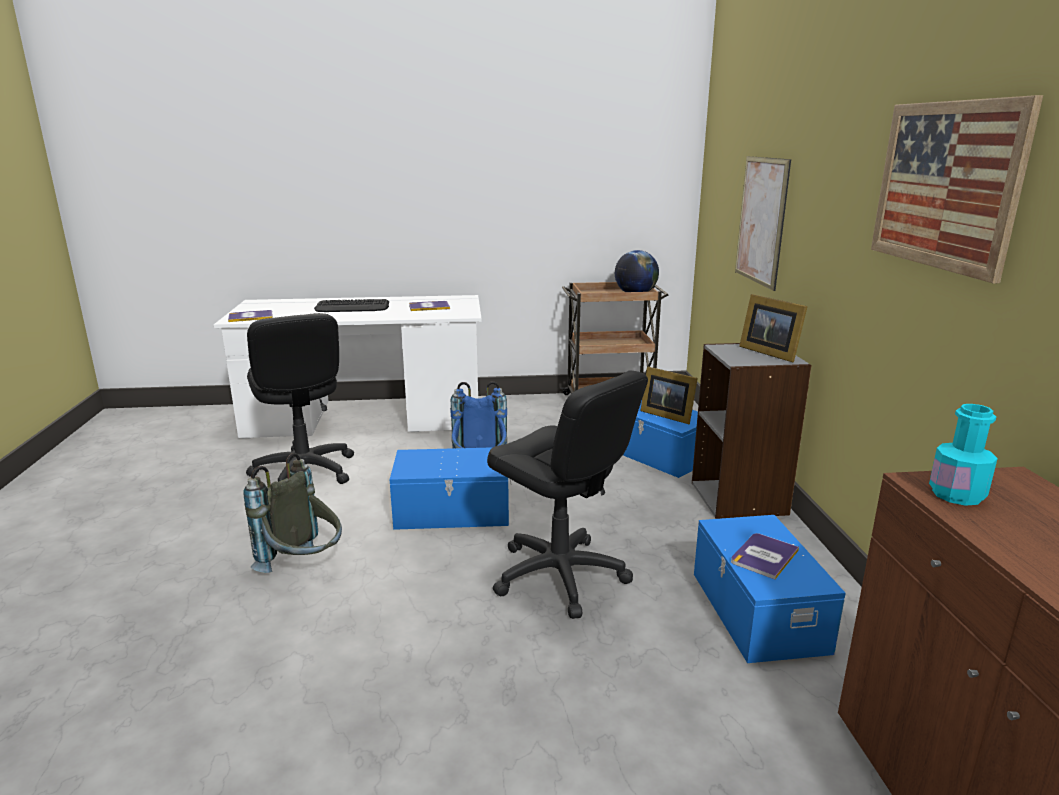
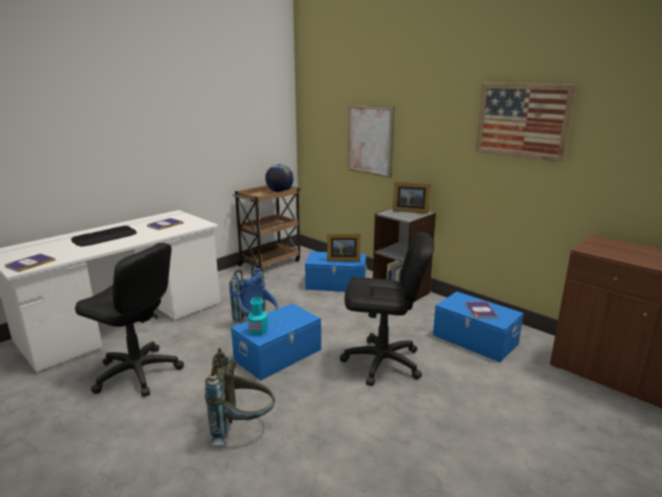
camera: 40 degrees left, 0 degrees up
(956, 495) = (601, 250): turquoise bottle -> turquoise bottle (258, 331)

